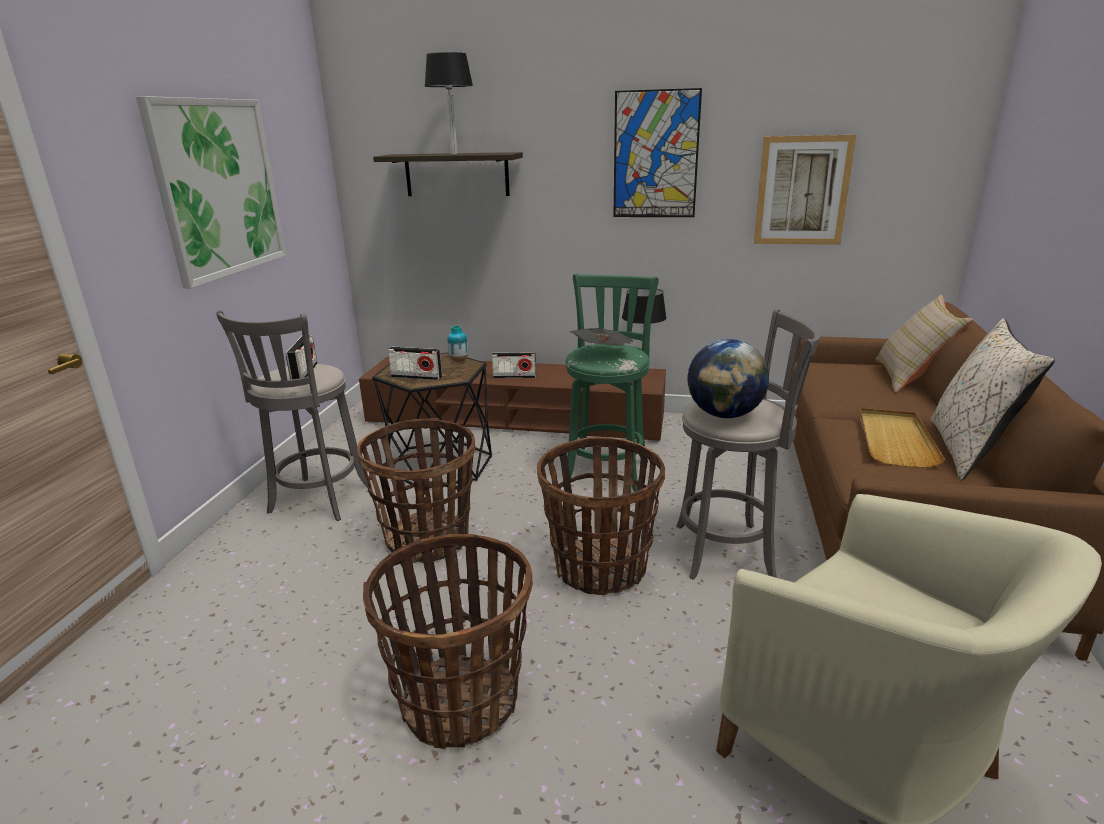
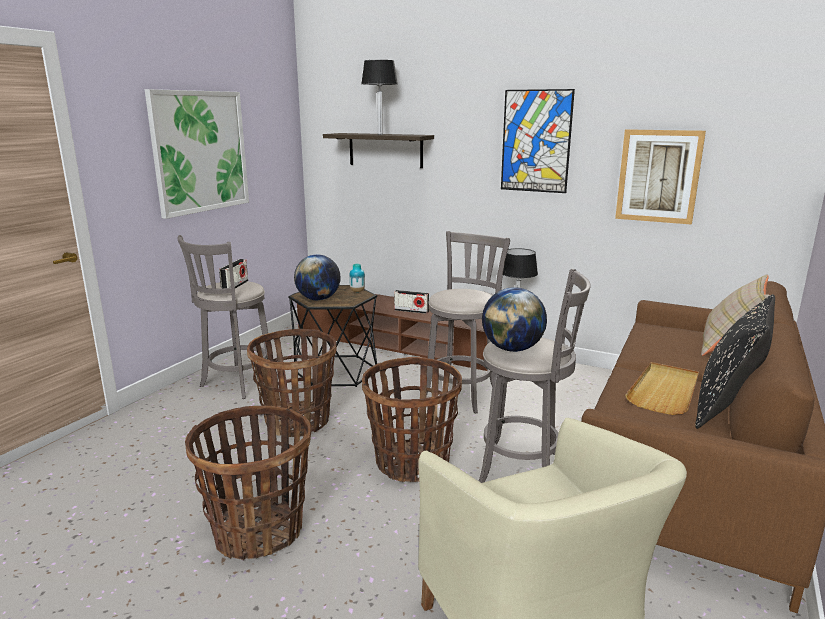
camera: 15 degrees right, 5 degrees down
(416, 377) = (318, 299): radio -> globe
(603, 354) = (457, 296): newspaper -> none
(607, 469) = (462, 393): green stool -> grey stool
(969, 451) = (727, 408): beige pillow -> black pillow

